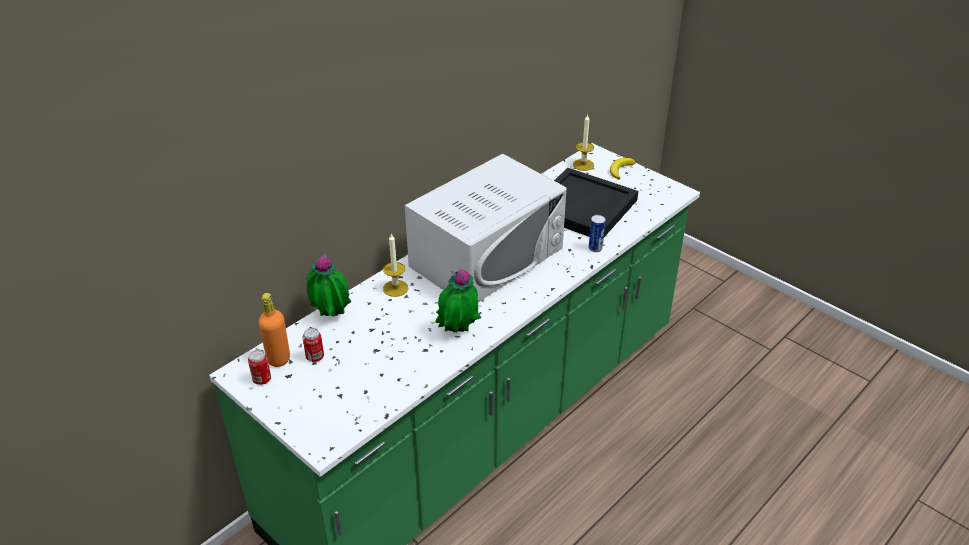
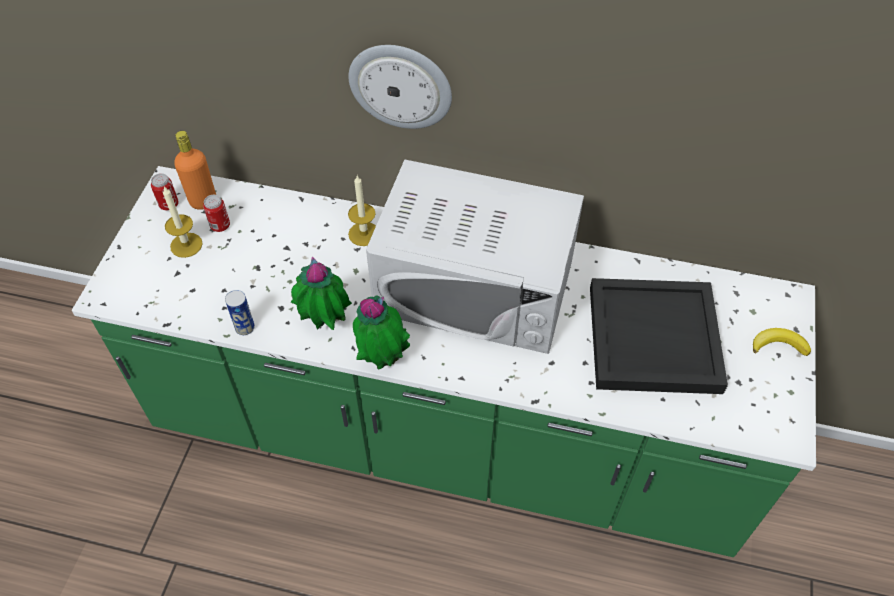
camera: 60 degrees right, 15 degrees up
(331, 316) = (286, 206): potted plant -> potted plant (382, 358)
(378, 156) = (401, 85): none -> wall clock
(583, 165) = (750, 298): candle -> candle (186, 245)
(595, 248) = (575, 389): can -> can (245, 328)

